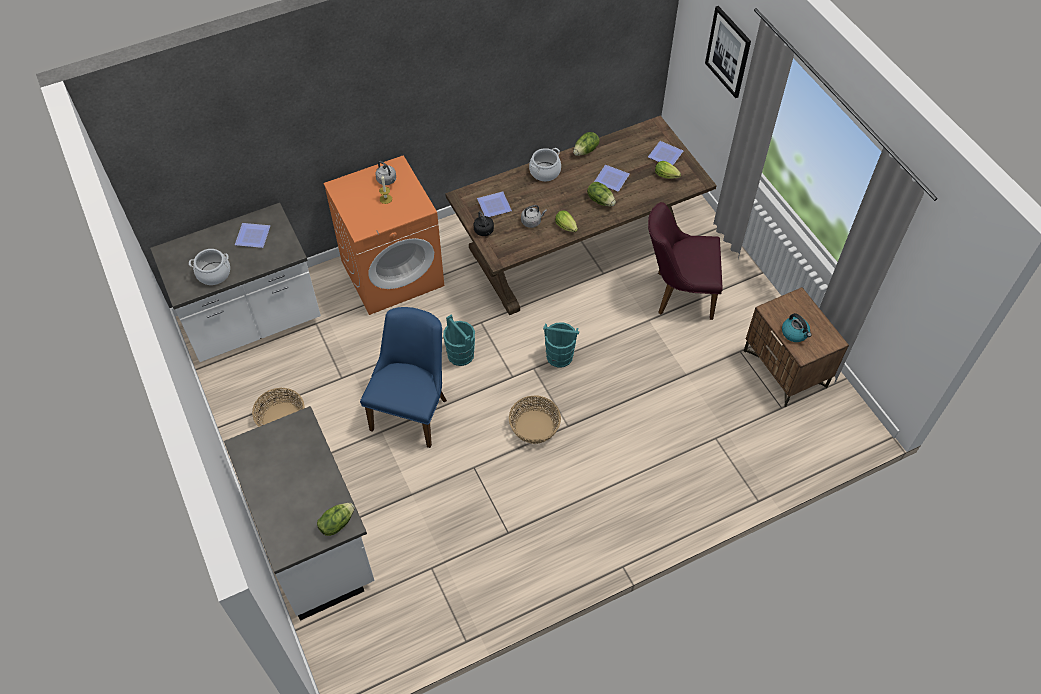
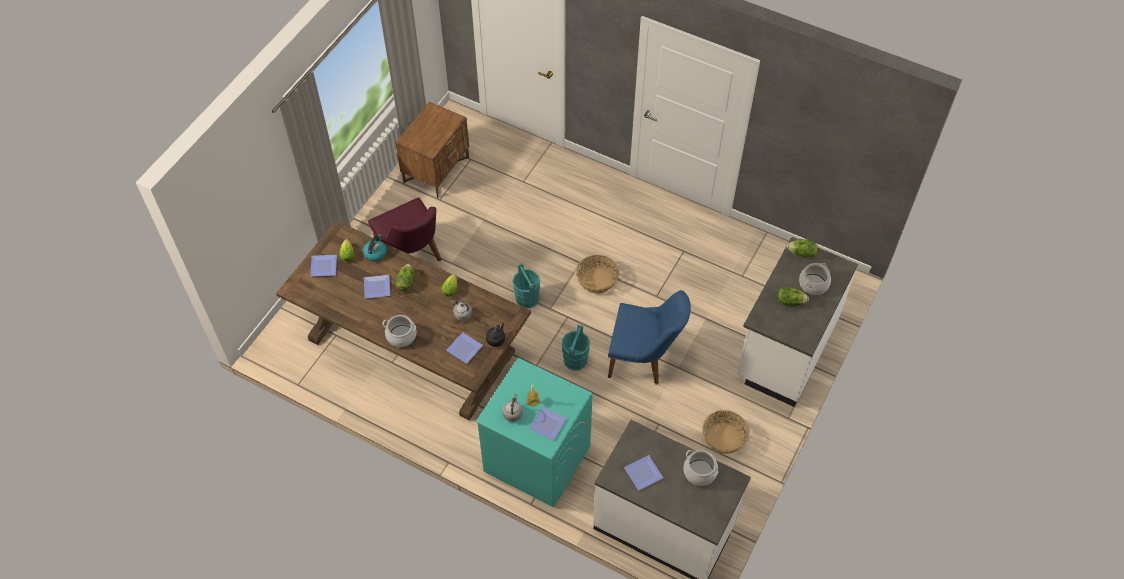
camera: 125 degrees left, 0 degrees up
(292, 504) = (813, 284): none -> cooking pot
(356, 197) = (547, 423): none -> plate
(393, 272) = (536, 458): orange washing machine -> turquoise washing machine
(413, 409) = (644, 360): blue chair -> blue chair turned 150 degrees counterclockwise
(586, 150) = (356, 321): lettuce -> lettuce (790, 301)
(728, 52) = (255, 186): picture -> none
(795, 333) = (440, 130): kettle -> kettle (375, 253)

